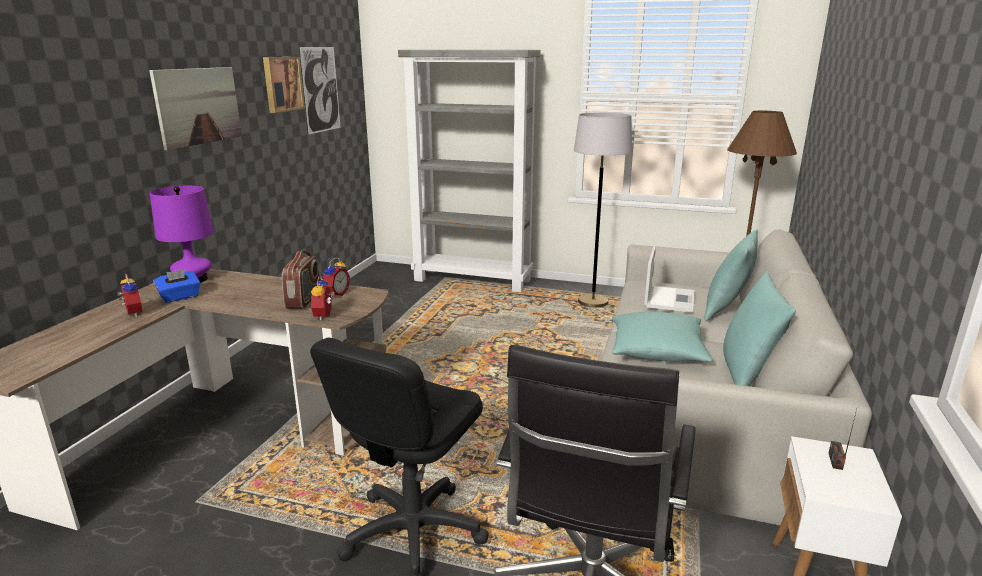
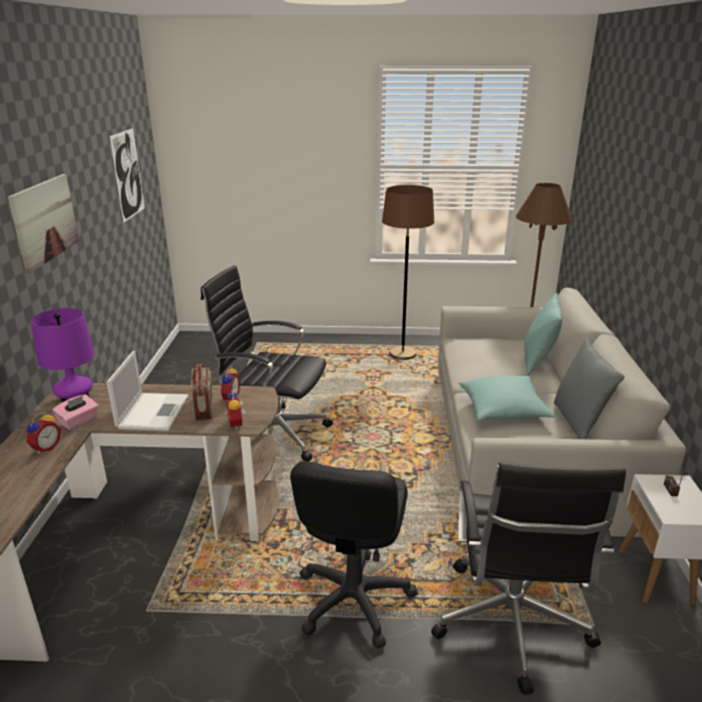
camera: 15 degrees left, 5 degrees up
(132, 313) = (45, 448): alarm clock -> alarm clock turned 75 degrees clockwise
(180, 297) = (79, 421): blue tissue box -> pink tissue box
(282, 84) = (100, 178): picture -> none
(416, 359) = (273, 434): none -> black office chair
(473, 280) = (285, 342): grey bookcase -> none
(593, 302) = (402, 354): grey floor lamp -> brown floor lamp
(669, 299) = (490, 356): laptop -> laptop (153, 411)
(747, 374) = (578, 422): turquoise pillow -> grey pillow

